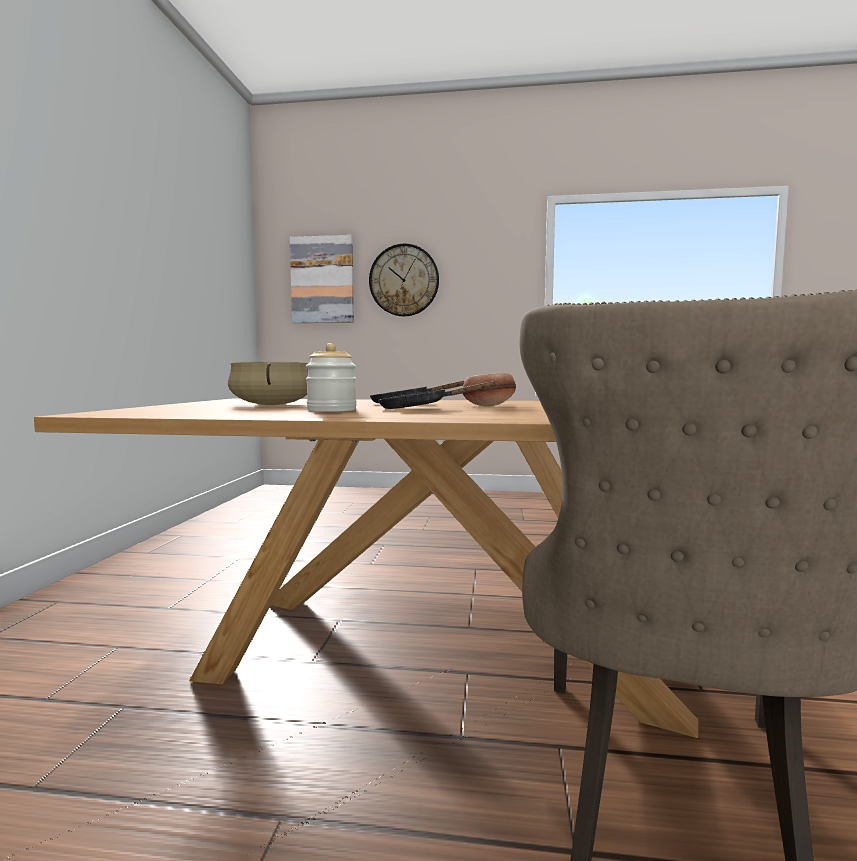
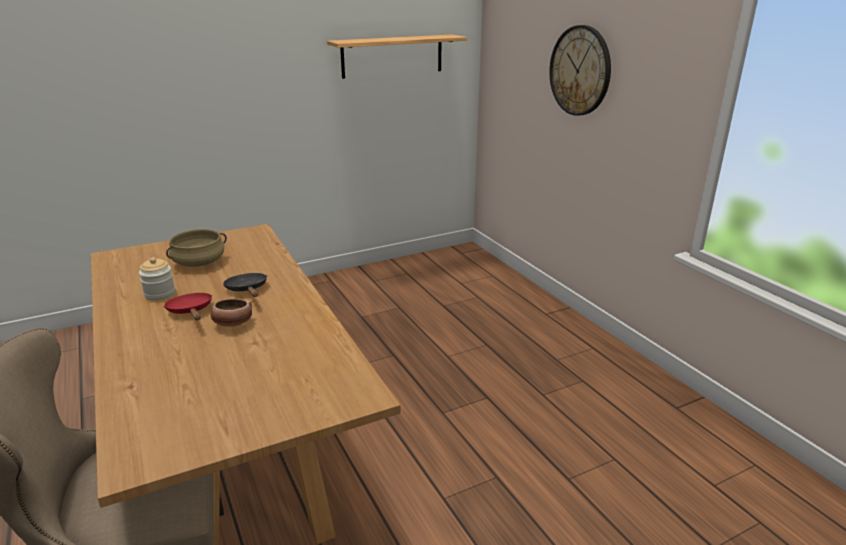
camera: 55 degrees right, 20 degrees up
(206, 264) = (392, 56): none -> shelf
(322, 280) = (520, 56): picture -> none
(420, 408) = (191, 311): black frying pan -> red frying pan

